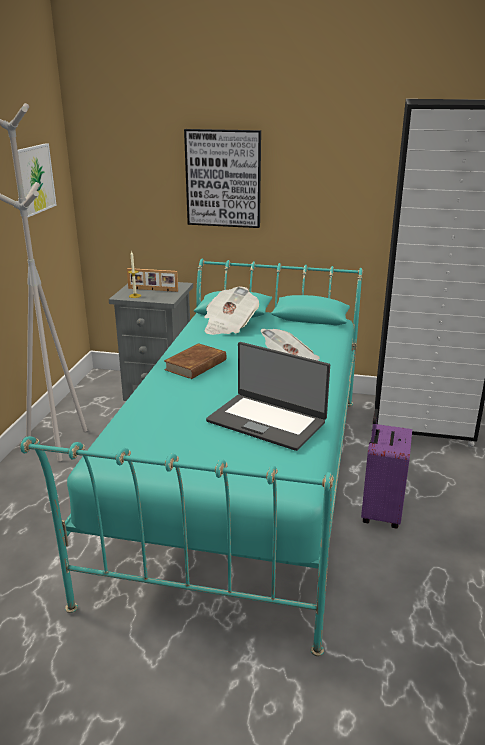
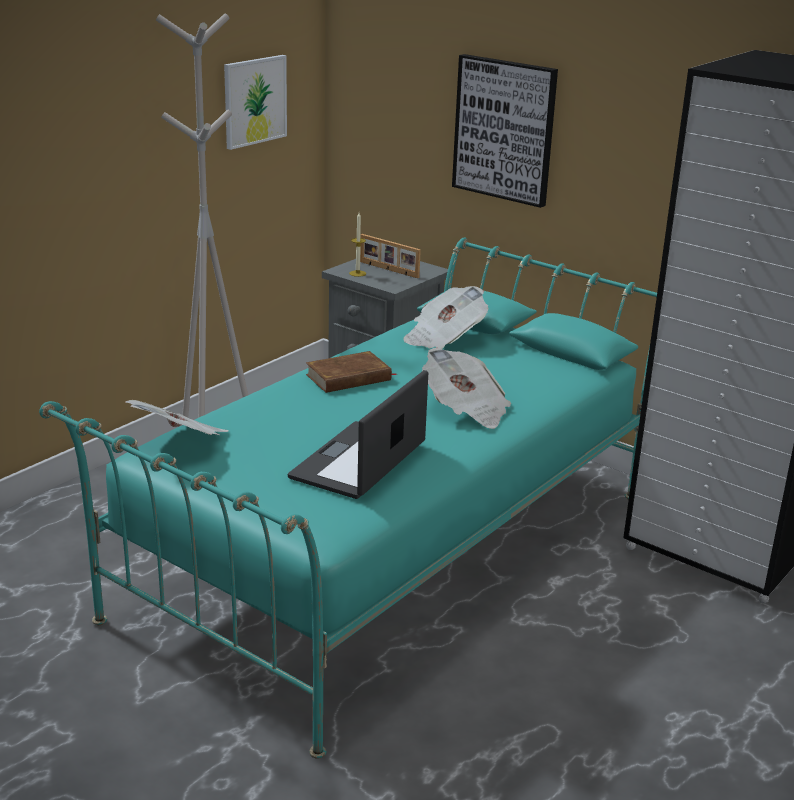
camera: 25 degrees right, 0 degrees up
(121, 443) = (180, 442): none -> newspaper
(267, 421) = (360, 461): laptop -> laptop turned 60 degrees clockwise
(380, 512) = (538, 641): purple suitcase -> none

